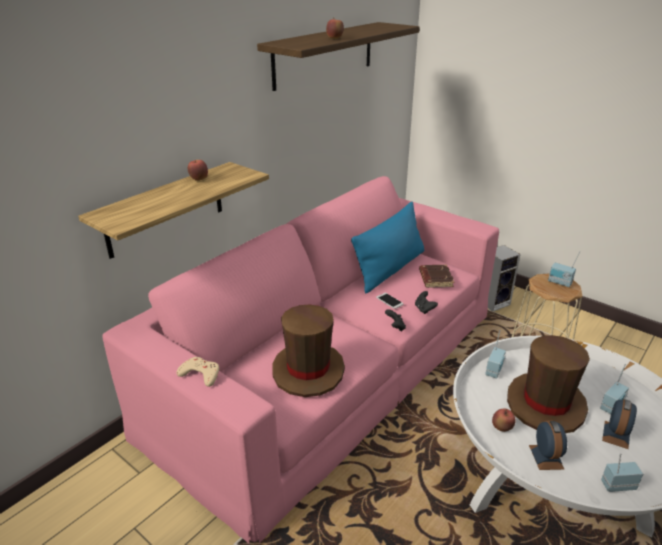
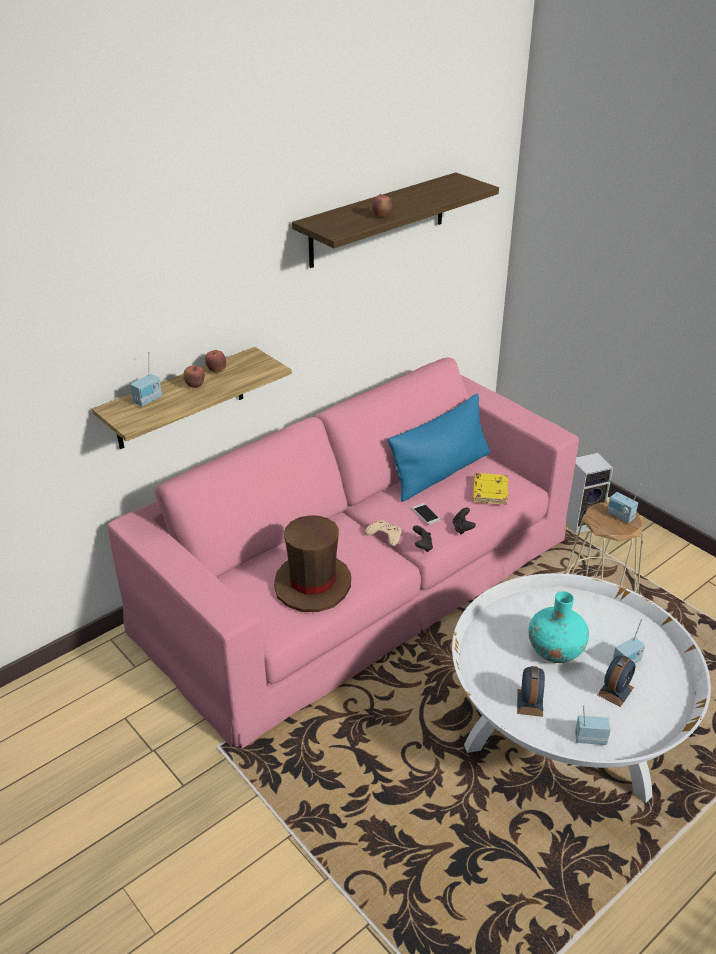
camera: 10 degrees right, 5 degrees up
(200, 374) = (196, 577): beige game controller -> beige game controller (384, 535)
(435, 278) = (489, 491): brown book -> yellow book
(495, 371) = (515, 608): radio -> radio (148, 400)
(501, 428) = (496, 669): apple -> apple (195, 386)
(546, 404) = (555, 651): brown hat -> turquoise vase

